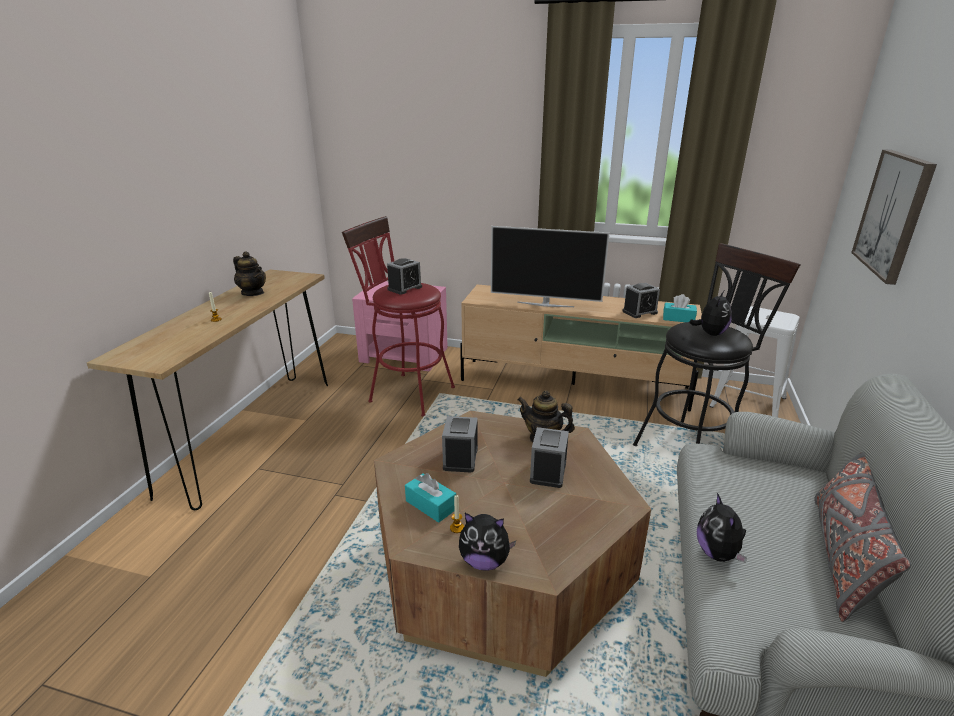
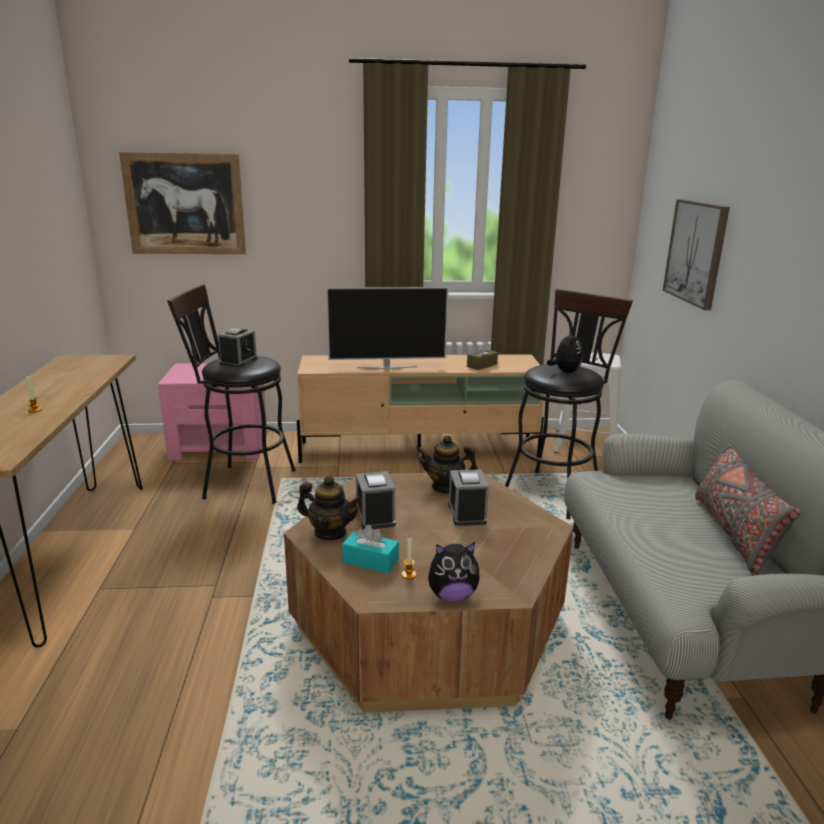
camera: 20 degrees left, 5 degrees down
(253, 293) = (59, 380): teapot -> teapot (330, 533)
(388, 142) = (185, 204): none -> picture
(406, 392) = (242, 483): red stool -> black stool
(639, 312) = (482, 365): alarm clock -> brown tissue box
(678, 318) = (520, 367): turquoise tissue box -> none
(718, 553) = (642, 550): plush toy -> none

